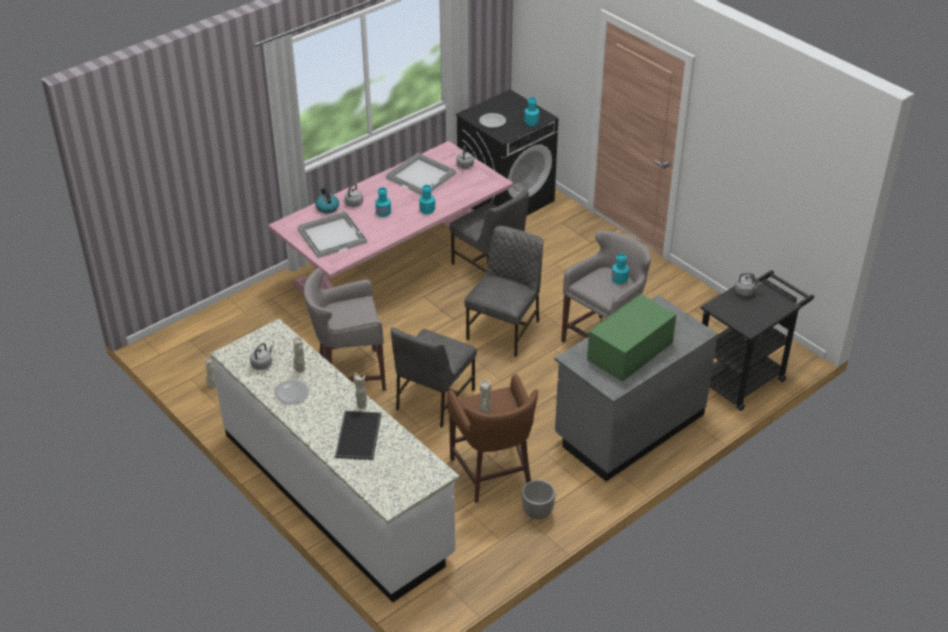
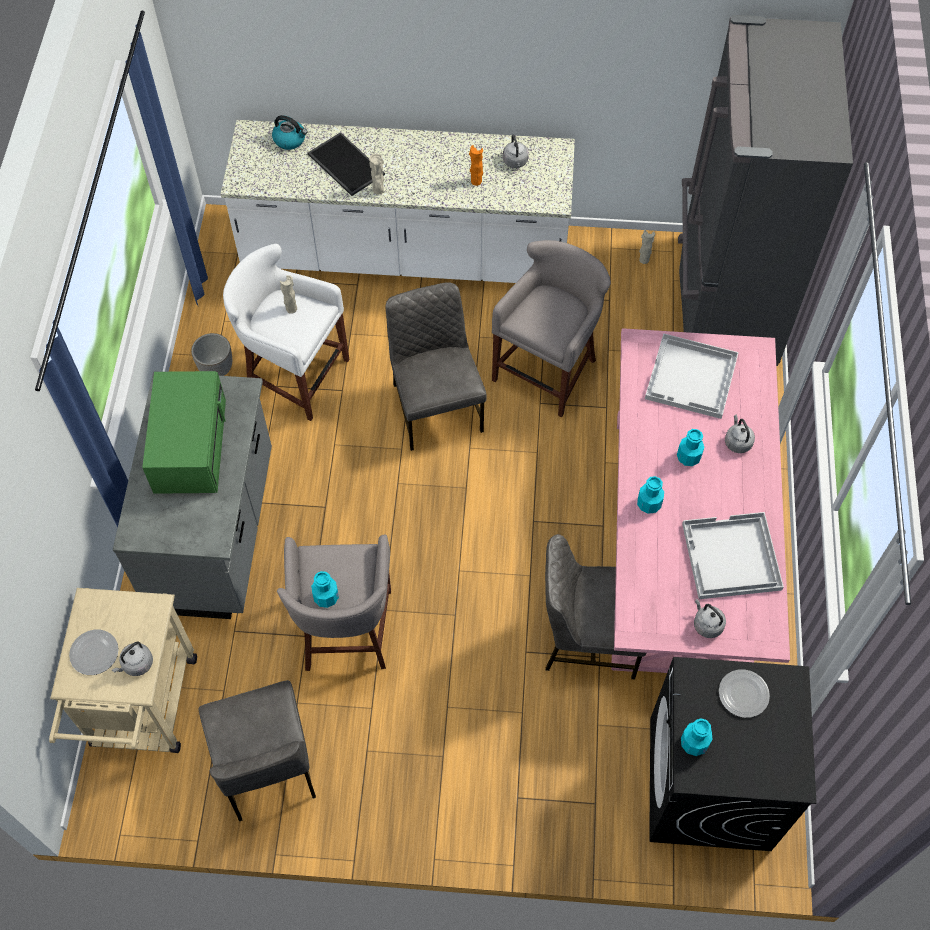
camera: 135 degrees right, 20 degrees up
(210, 338) = (722, 301): none -> grey fridge
(291, 393) = (452, 156): plate -> plate (94, 652)
(299, 370) = (476, 181): beige vase -> orange vase
(327, 207) = (755, 412): kettle -> kettle (290, 140)
(493, 474) = (294, 374): brown stool -> white stool
(505, 330) = (465, 553): grey chair -> grey chair (266, 767)
(744, 376) = (142, 712): black cart -> beige cart

